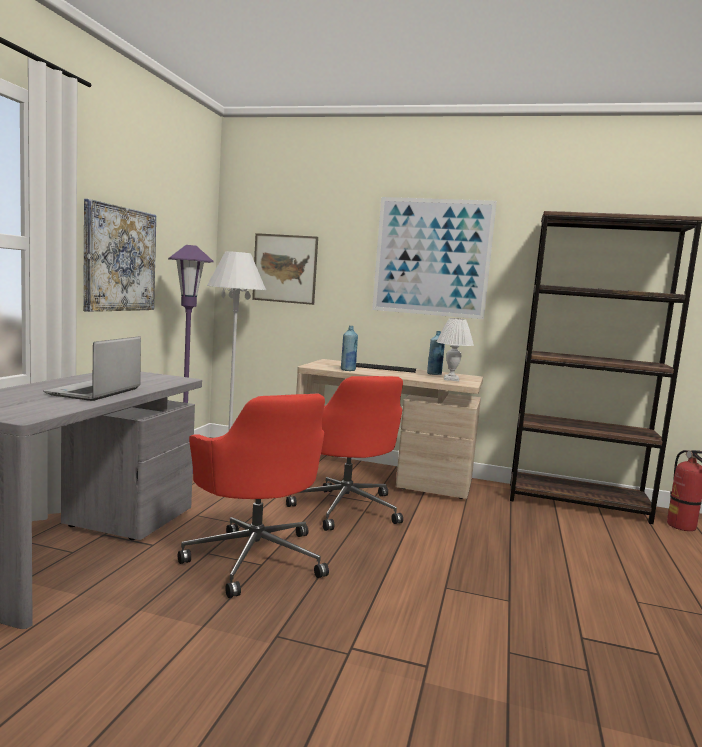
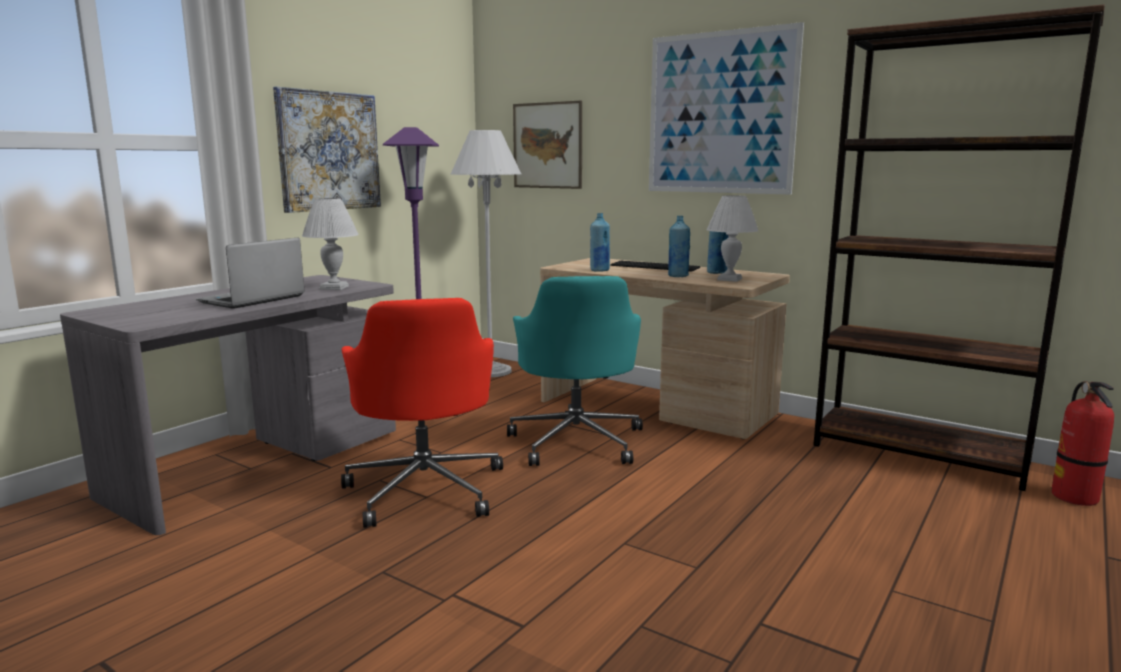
camera: 20 degrees right, 5 degrees up
(153, 381) = (334, 287): none -> white table lamp
(345, 507) = (577, 441): red office chair -> turquoise office chair
(412, 376) = (678, 276): none -> blue bottle

